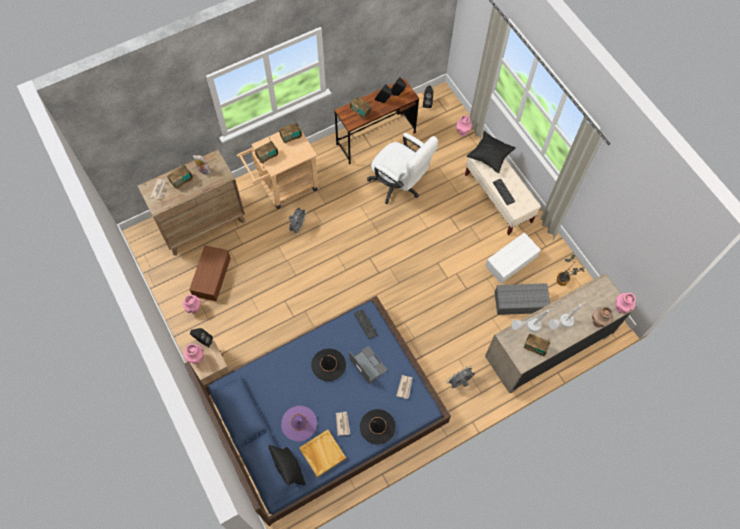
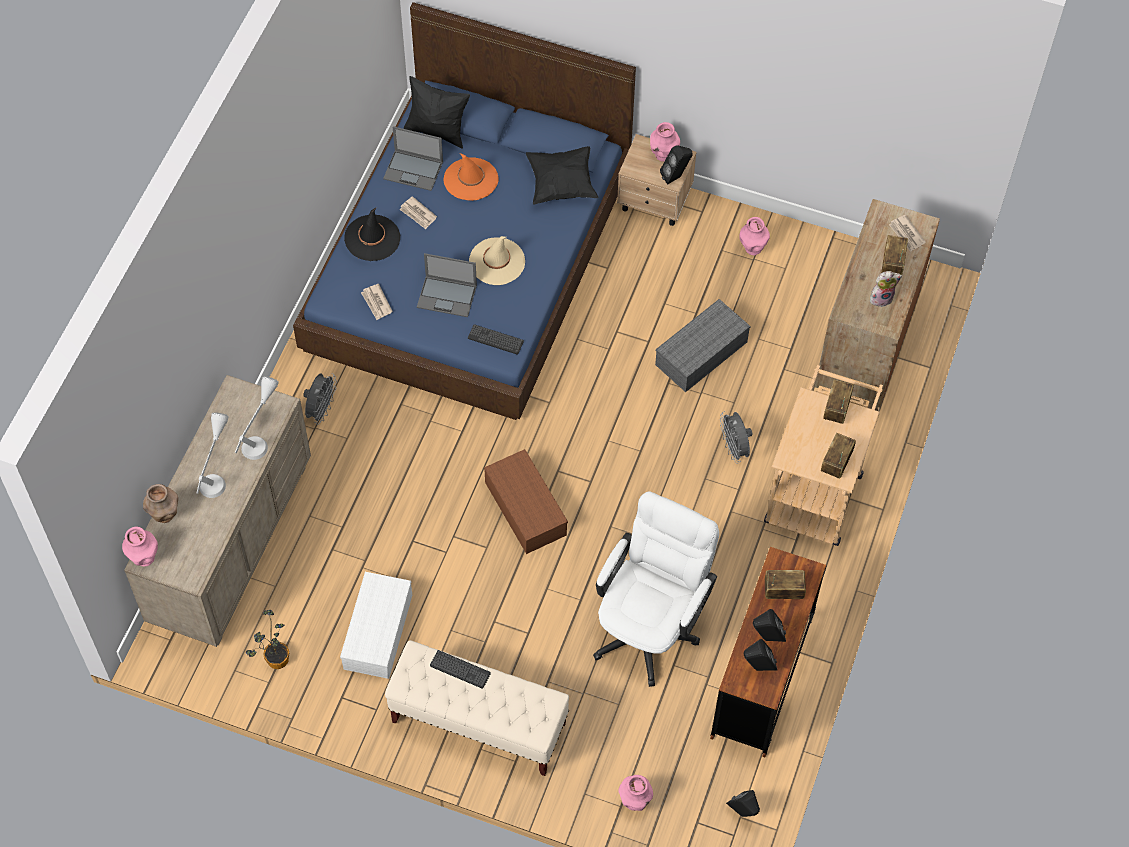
camera: 140 degrees right, 5 degrees down
(212, 277) = (774, 300): brown storage box -> brown storage box (524, 508)
(299, 423) = (471, 179): purple hat -> orange hat
(322, 453) = (414, 170): beige tray -> laptop
(328, 365) = (497, 262): black hat -> beige hat
(399, 185) = (650, 625): white office chair -> white office chair turned 120 degrees clockwise
(490, 156) = (531, 716): black pillow -> black pillow (561, 184)
(521, 301) = (317, 581): grey storage box -> grey storage box (701, 354)
(535, 347) = (231, 419): radio -> none

